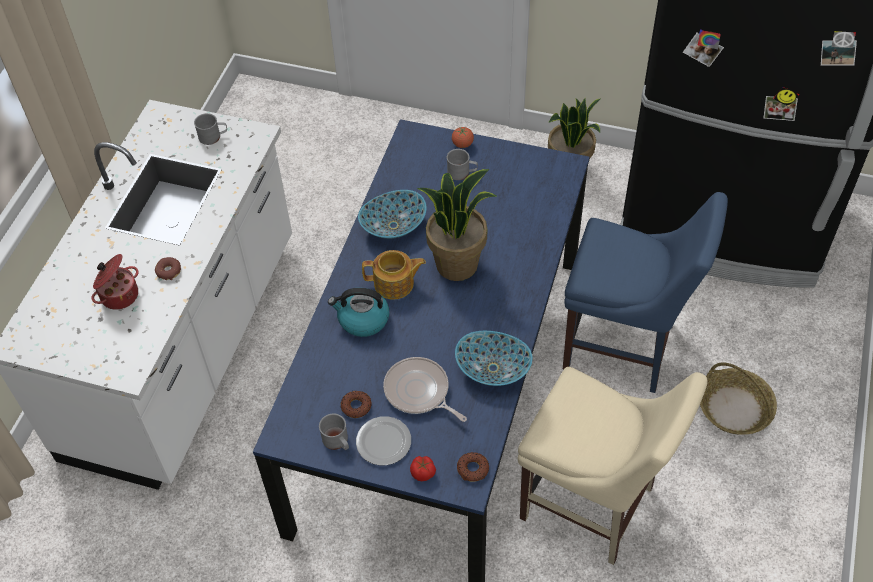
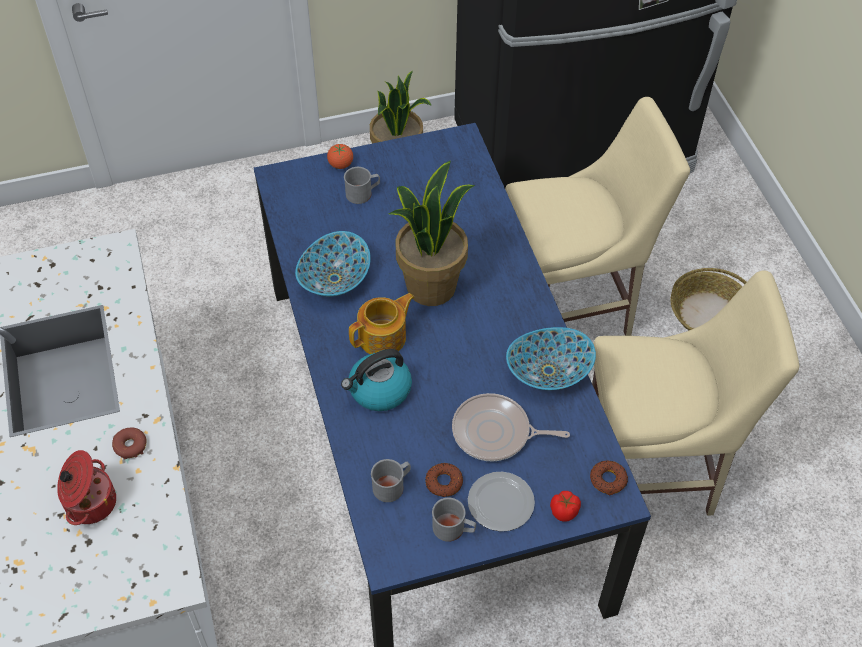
camera: 35 degrees left, 0 degrees up
(213, 137) = (64, 274): grey mug -> grey mug (392, 485)
(625, 348) = (574, 307): blue chair -> beige chair

